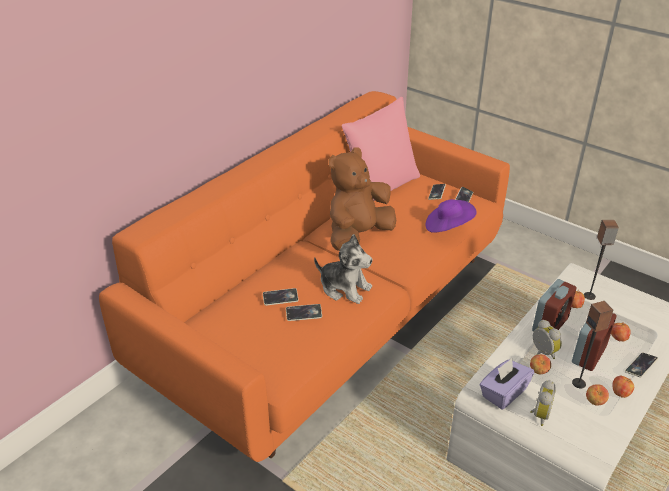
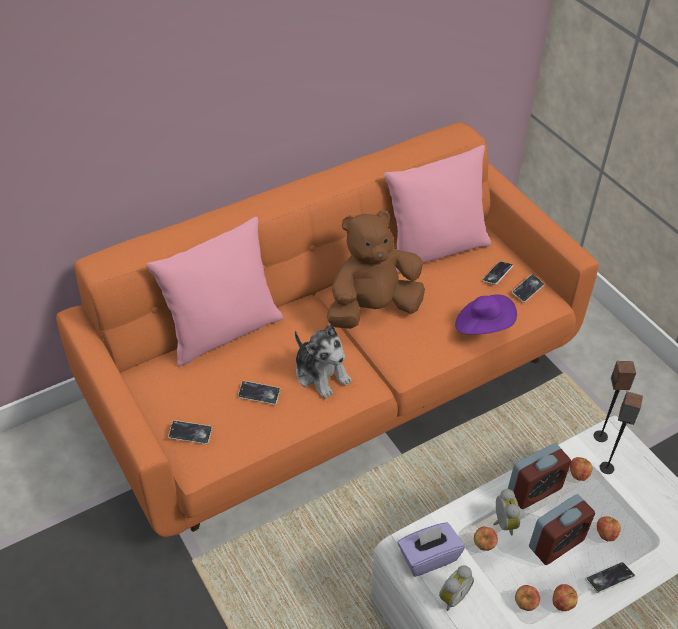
camera: 20 degrees right, 10 degrees up
(246, 279) = (223, 332): none -> pink pillow
(280, 298) = (244, 367): phone -> phone (190, 434)
(579, 383) = (522, 574): speaker -> speaker (600, 436)

